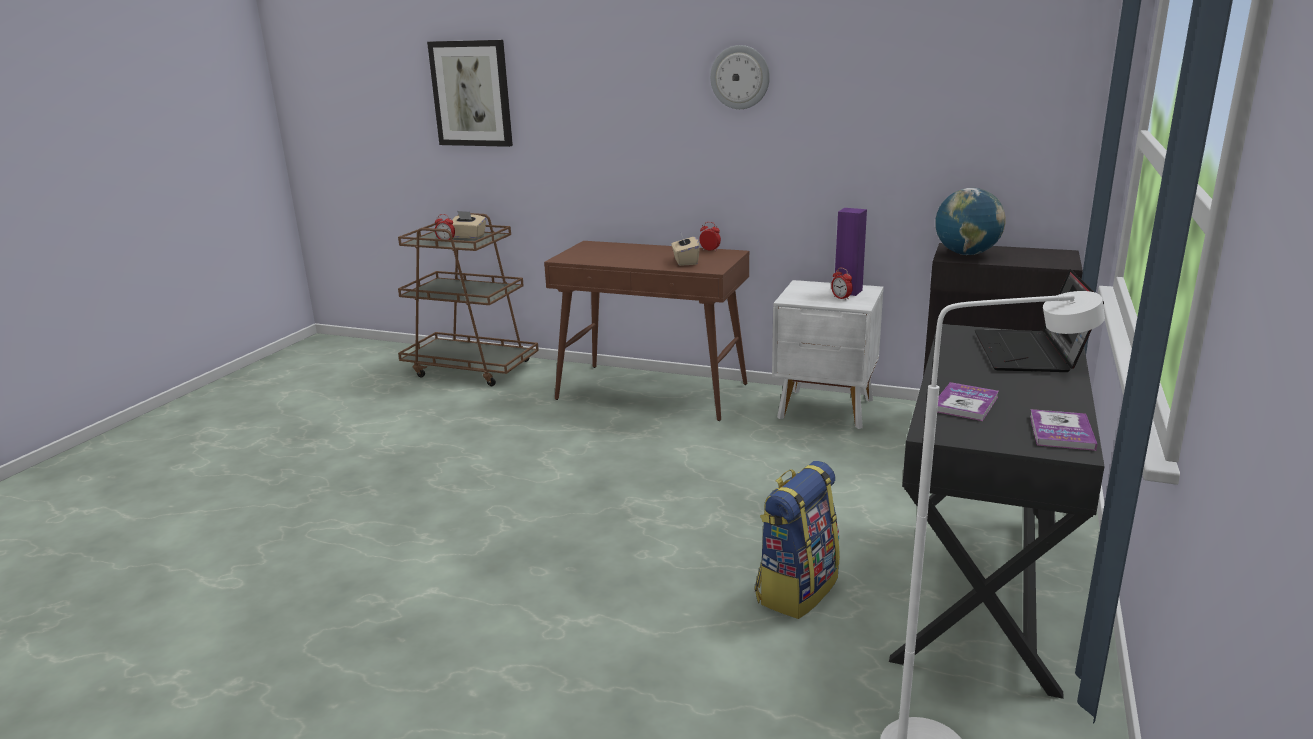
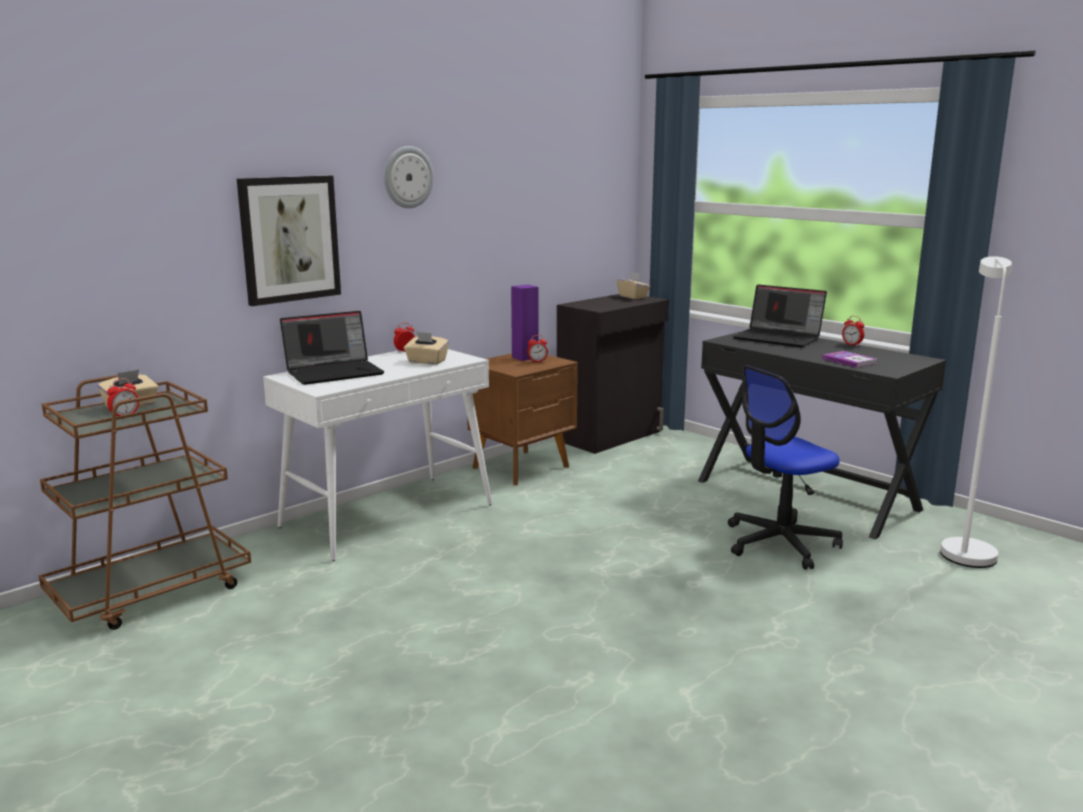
camera: 65 degrees left, 5 degrees down
(471, 93) = (83, 210): picture -> picture (289, 239)
(615, 250) = (335, 372): none -> laptop
(653, 392) = (388, 515): brown console table -> white console table
(796, 589) = (780, 543): backpack -> office chair
(826, 410) = (523, 467): white nightstand -> brown nightstand
(966, 254) = (597, 305): globe -> none
(1056, 256) = (633, 297): none -> beige tissue box
(1061, 432) = (901, 356): book -> none
(1079, 395) = (852, 345): none -> alarm clock

